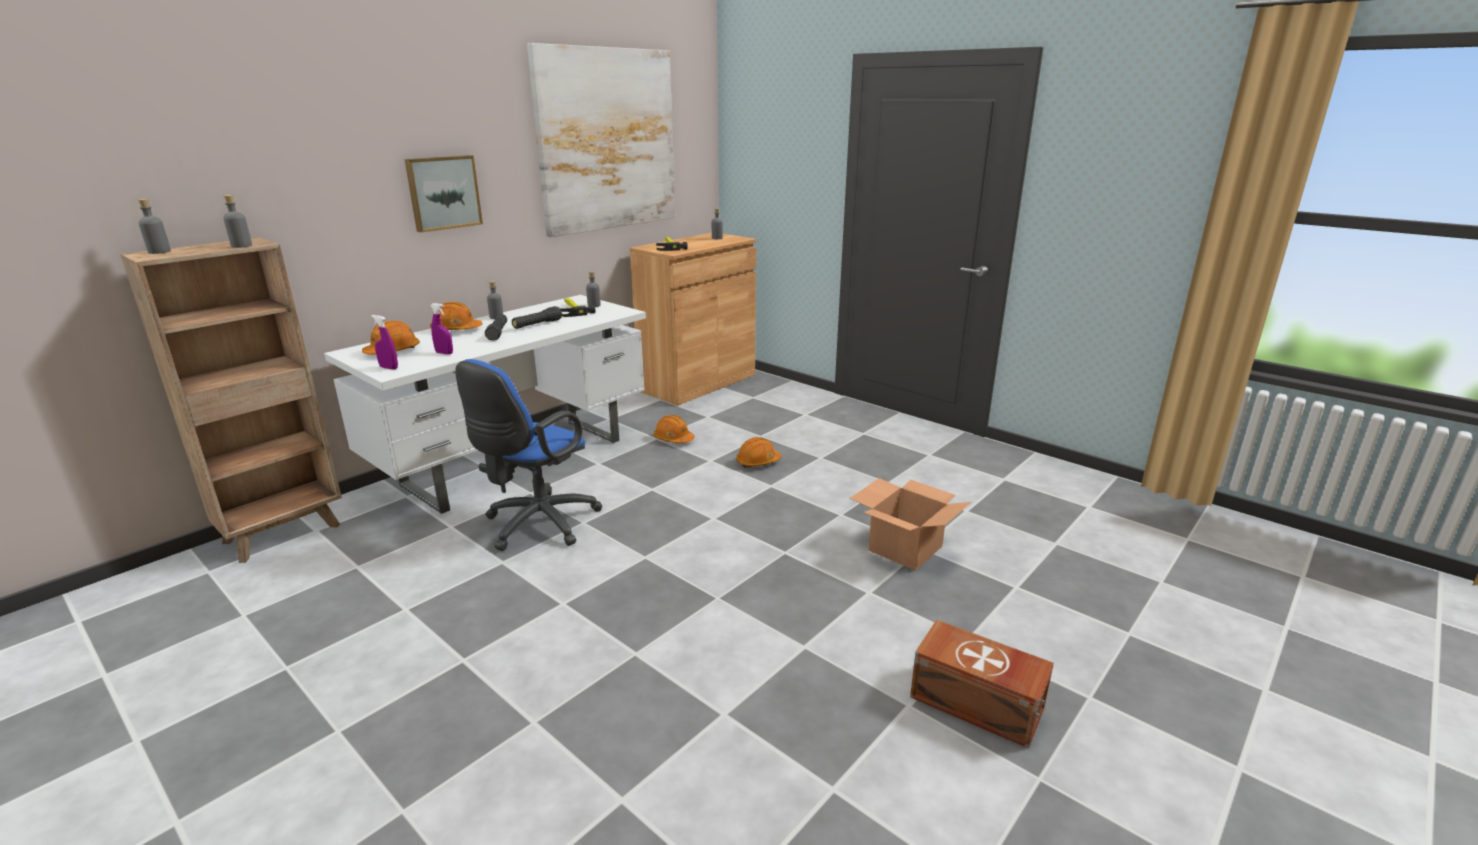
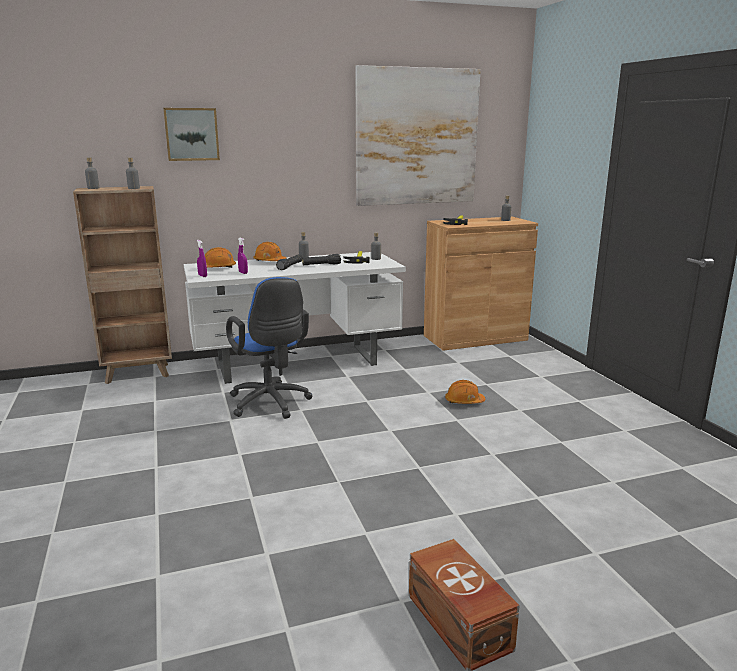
camera: 30 degrees right, 5 degrees down
(443, 192) = (279, 167): picture -> picture (191, 134)
(537, 525) = (271, 404): blue office chair -> blue office chair turned 90 degrees counterclockwise
(673, 439) = (416, 372): orange hard hat -> none
(905, 549) = (521, 494): cardboard box -> none

